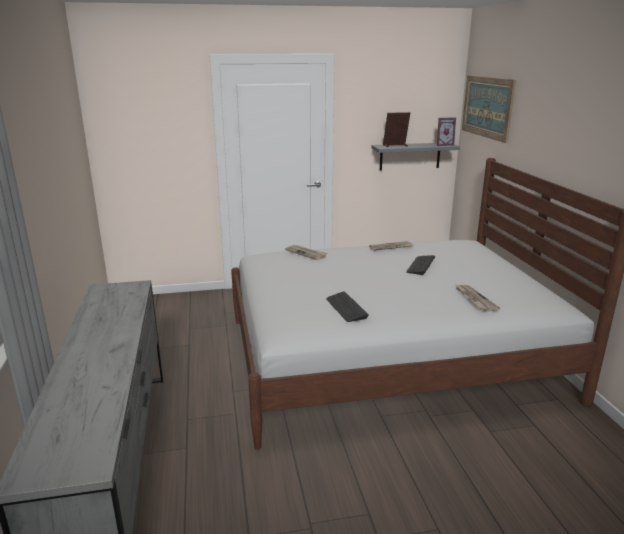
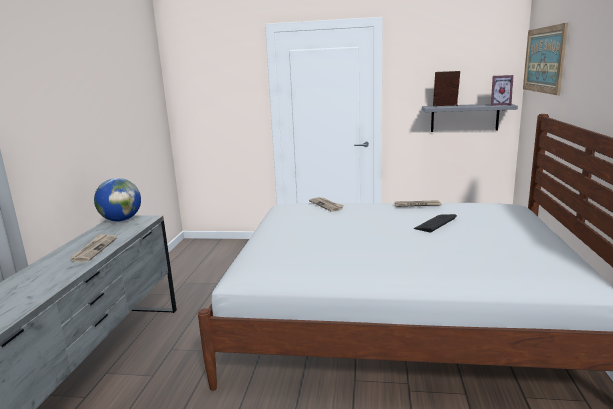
camera: 20 degrees right, 5 degrees down
(107, 290) = (121, 220): none -> globe
(346, 308) = (321, 256): keyboard -> none
(474, 299) = (472, 261): newspaper -> newspaper (94, 249)

